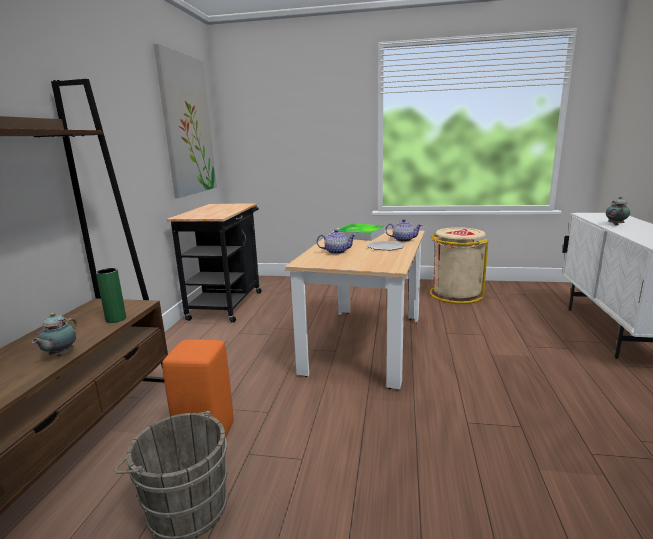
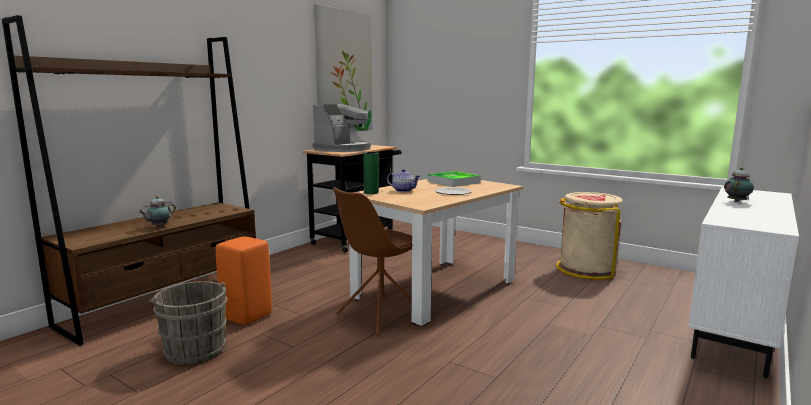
camera: 25 degrees right, 5 degrees down
(116, 319) = (213, 215): green vase -> green vase (371, 193)
(209, 212) = (343, 149): none -> coffee machine
(347, 389) = (379, 315): none -> brown chair
(403, 240) = (482, 190): teapot -> none

